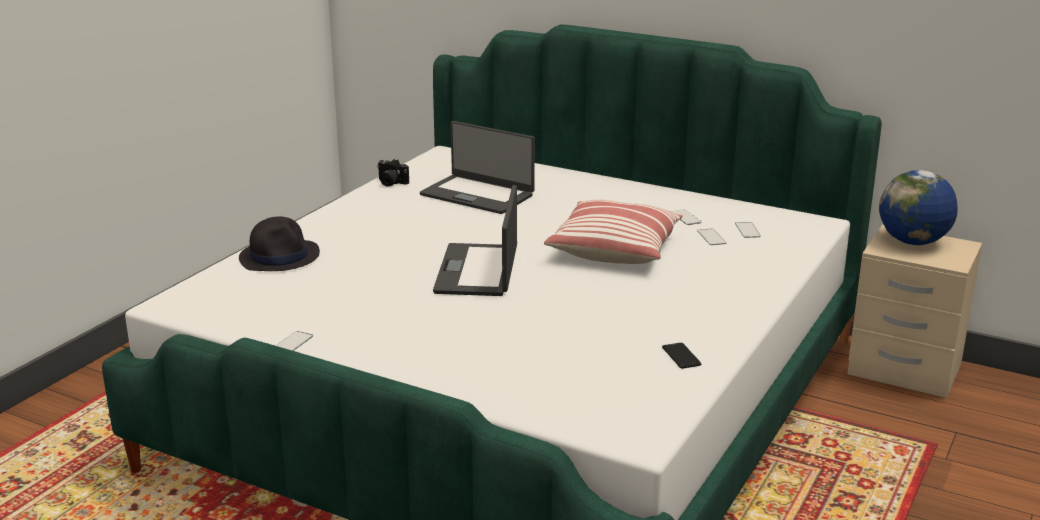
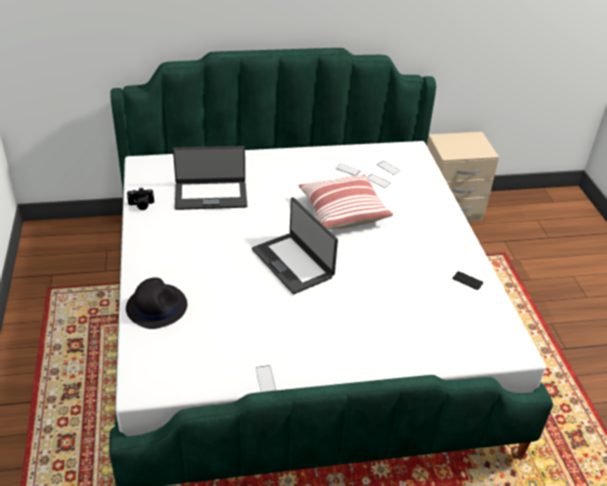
camera: 40 degrees left, 15 degrees up
(913, 242) = (455, 142): globe -> none

